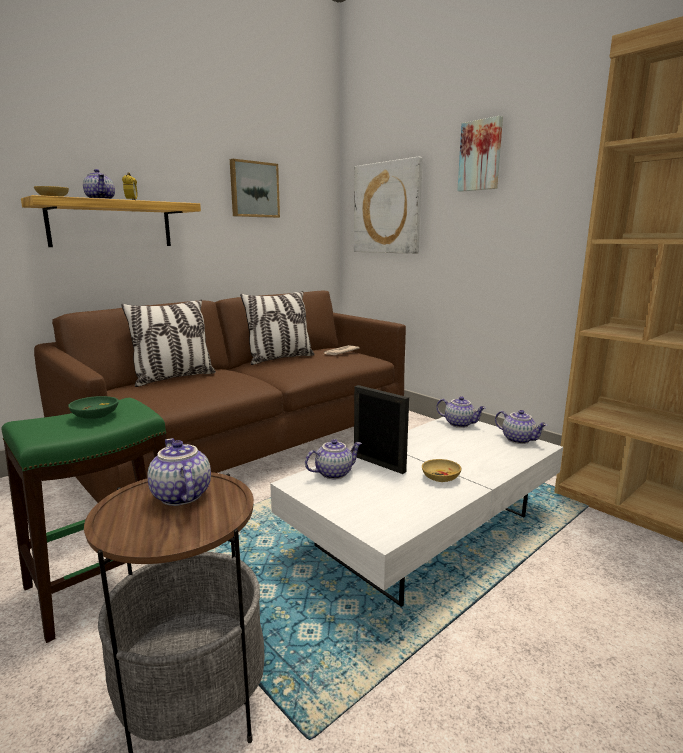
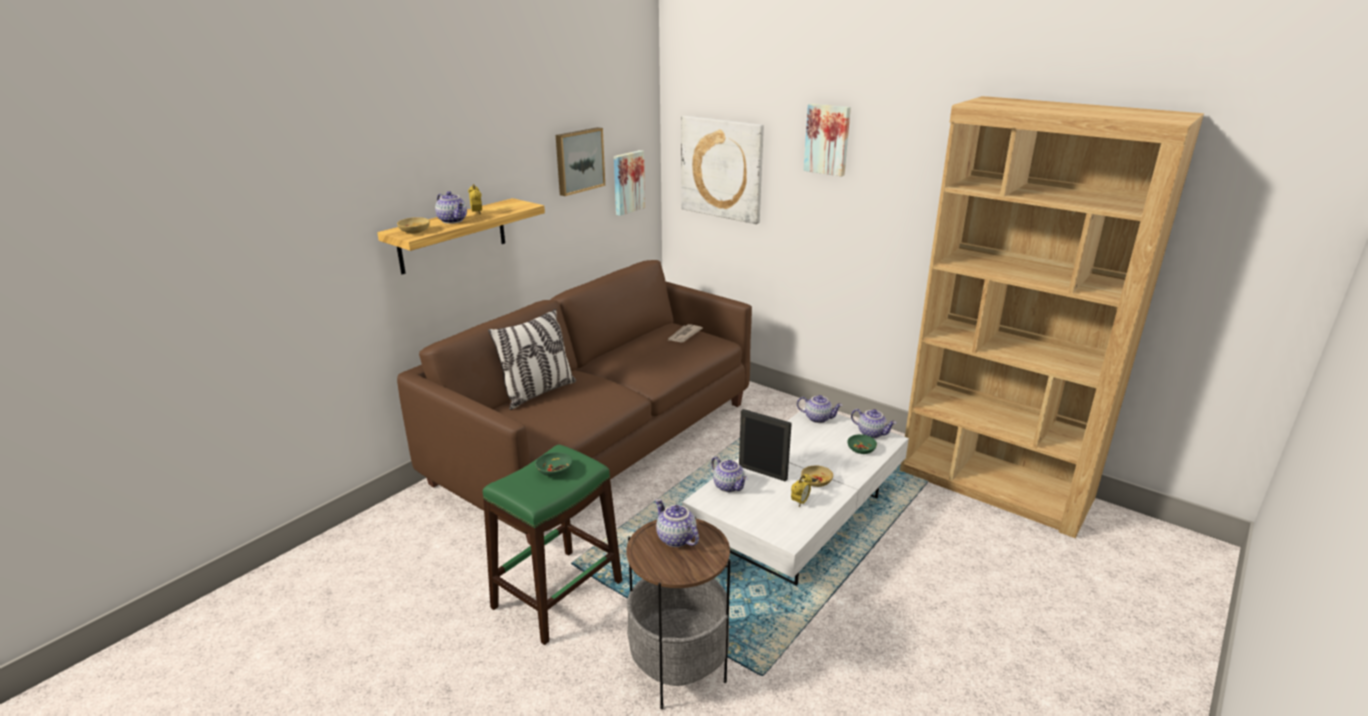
camera: 10 degrees left, 10 degrees up
(280, 358) = (626, 351): pillow -> none
(305, 223) = (627, 182): none -> picture
(333, 473) = (729, 486): teapot -> teapot turned 90 degrees clockwise
(413, 496) = (800, 503): none -> alarm clock
(504, 452) = (861, 450): none -> green bowl

